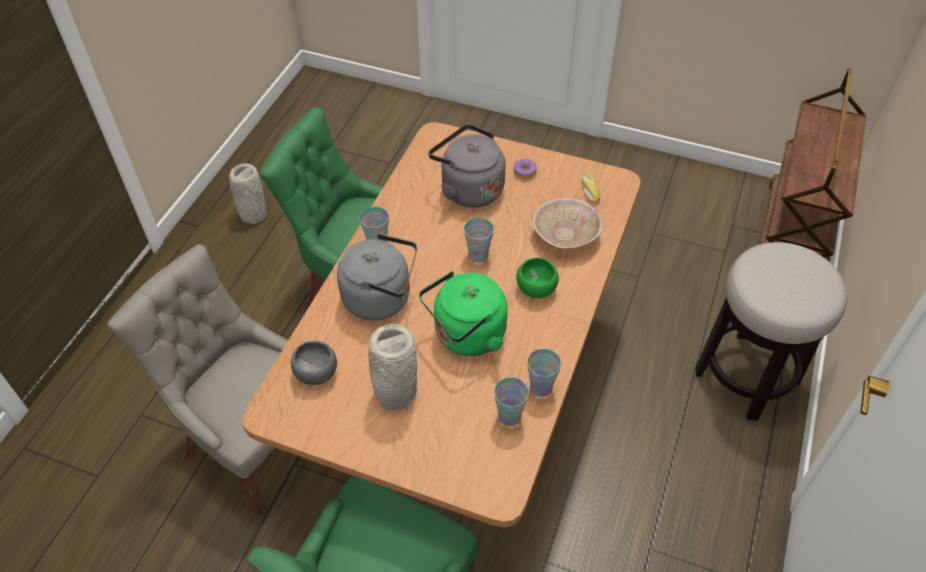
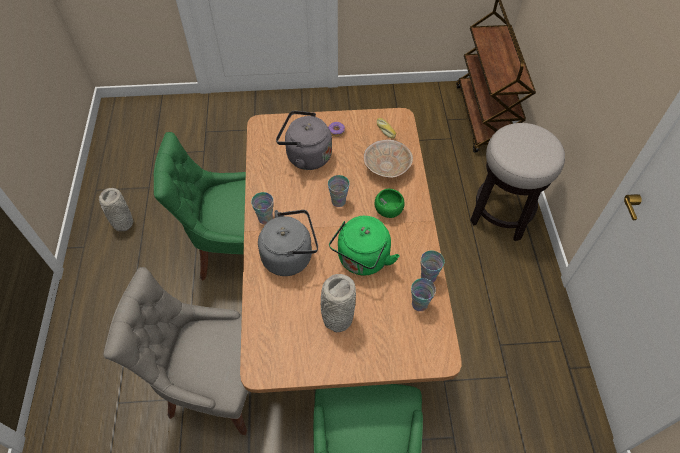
camera: 25 degrees left, 5 degrees up
(315, 374) = (275, 328): grey bowl -> none

